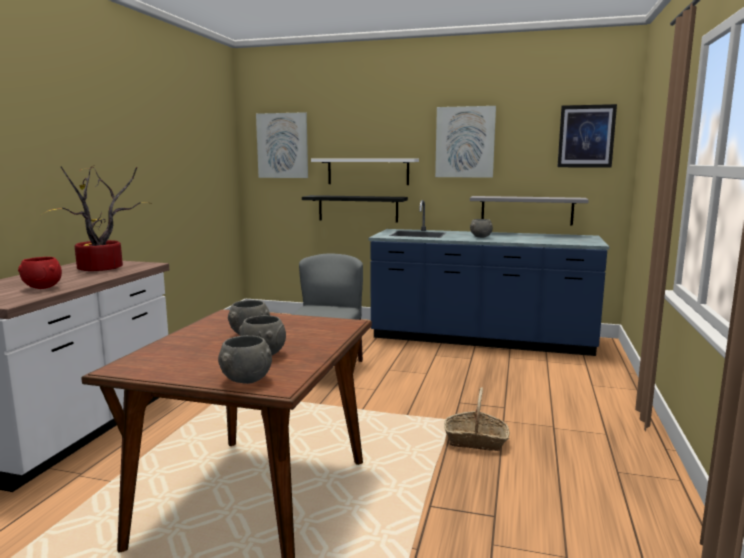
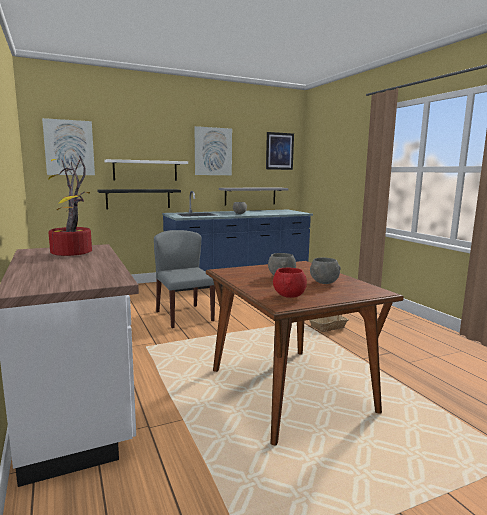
camera: 40 degrees left, 0 degrees up
(42, 288) = (92, 270): red bowl -> red bowl (288, 296)
(245, 381) = (360, 294): grey bowl -> none

